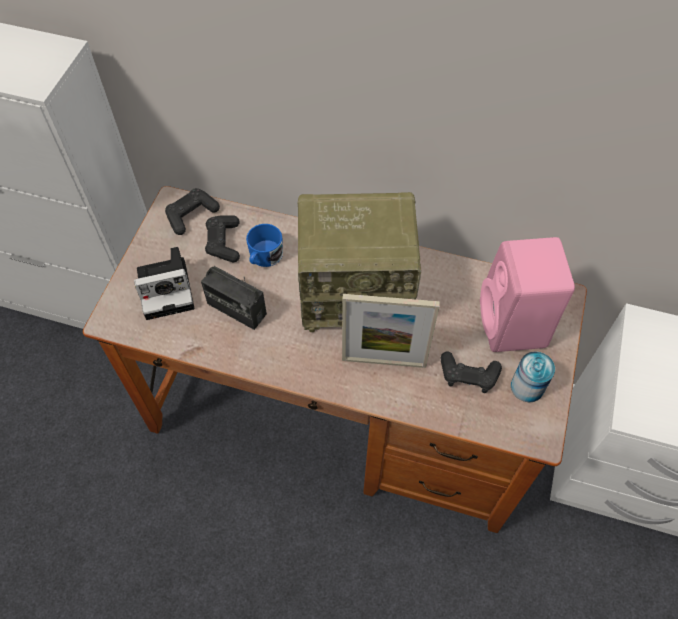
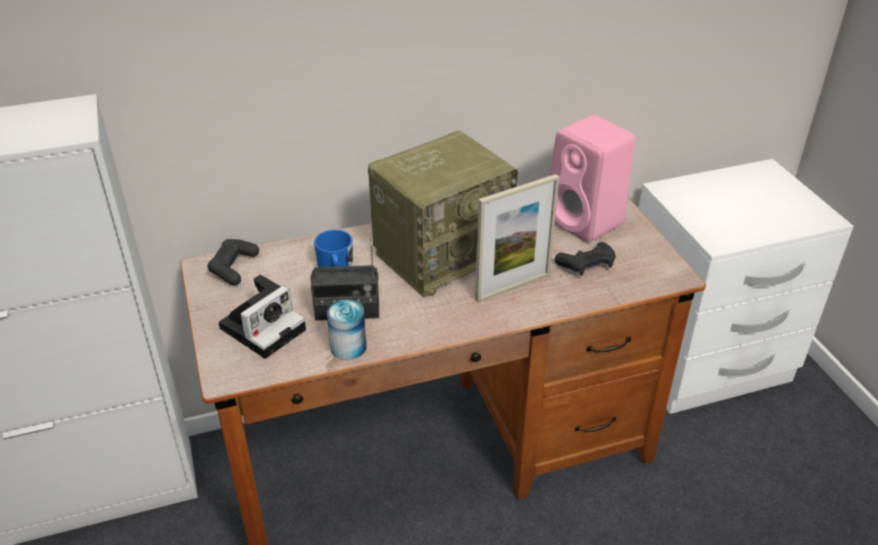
camera: 35 degrees left, 20 degrees down
(223, 243) = (286, 273): black game controller -> none
(527, 387) = (635, 251): can -> can (348, 347)

